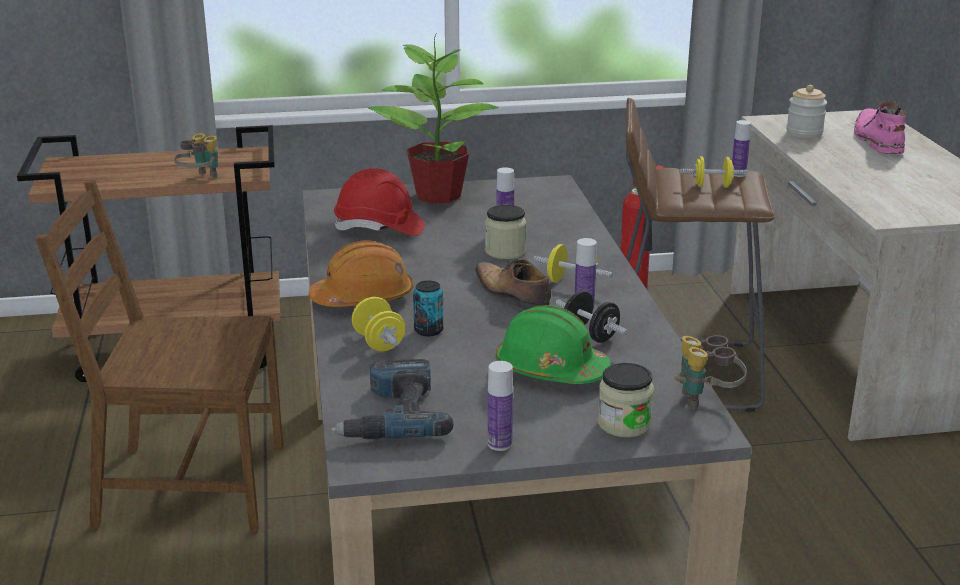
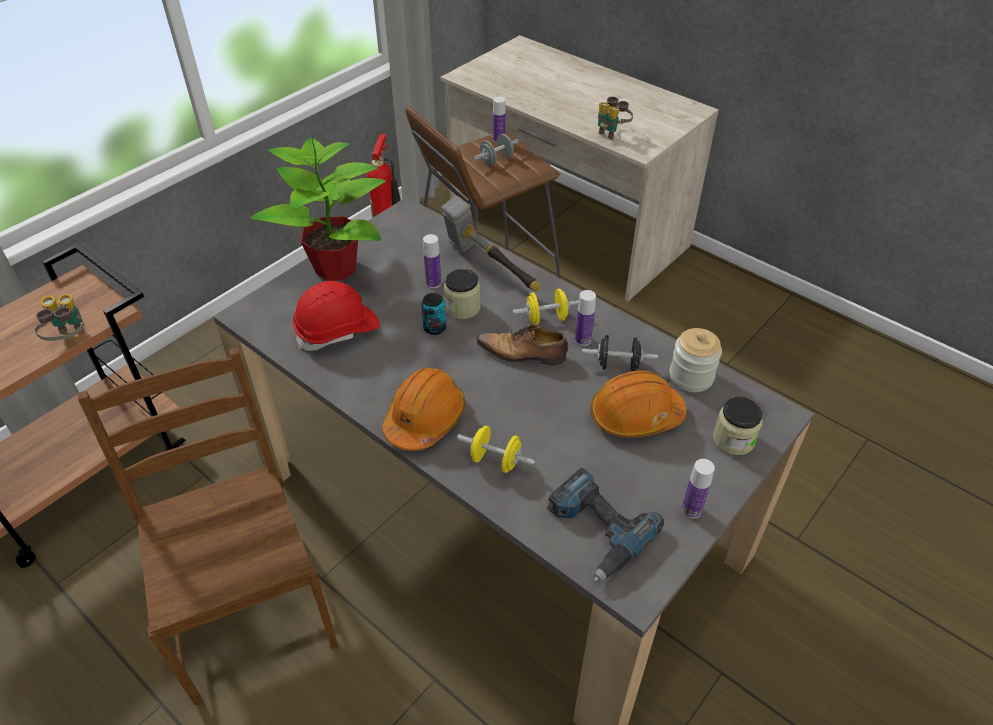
camera: 40 degrees left, 20 degrees up
(189, 487) = (250, 608): brown chair -> brown chair turned 105 degrees clockwise
(428, 330) = (513, 425): can -> can (435, 328)
(550, 370) = (635, 416): green hard hat -> orange hard hat
(571, 238) = (489, 269): none -> hammer
(707, 400) = (748, 386): binoculars -> binoculars (611, 133)
(712, 186) = (496, 160): yellow dumbbell -> grey dumbbell
(804, 133) = (500, 80): jar -> jar (691, 377)
(877, 140) = (552, 71): pink boot -> none

